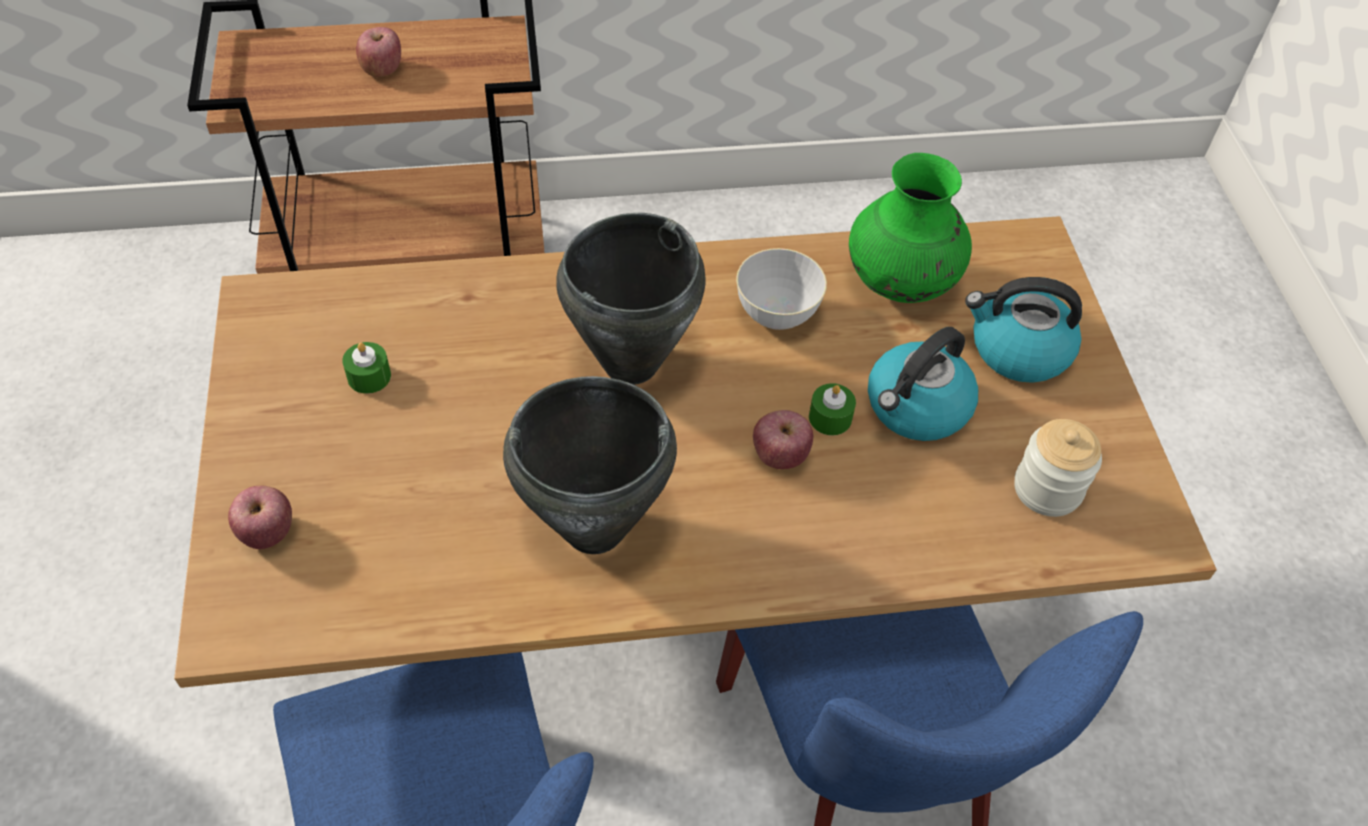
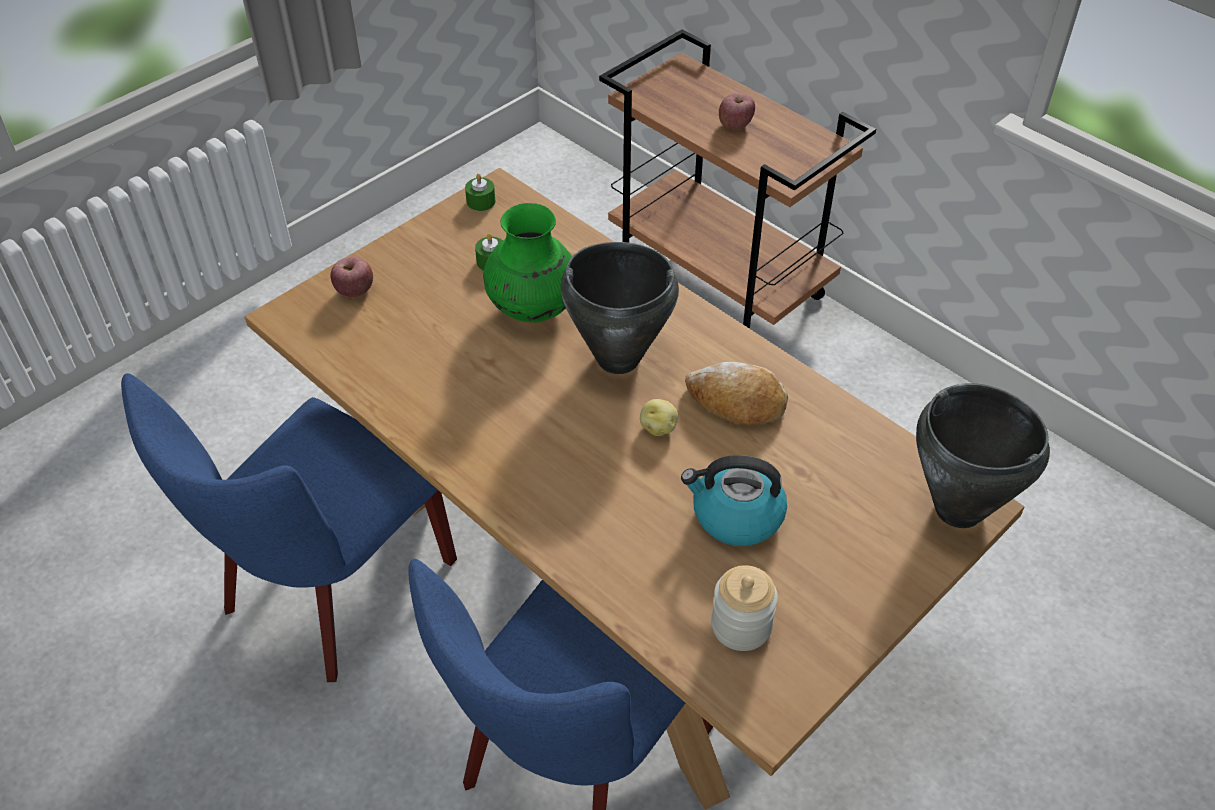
camera: 55 degrees right, 5 degrees down
(595, 529) = (480, 415): black cooking pot -> black cooking pot (958, 510)
(754, 392) = (658, 427): none -> potato
(776, 314) = (736, 402): grey bowl -> bread
(779, 455) = (620, 467): apple -> none
(830, 418) = (678, 476): green candle -> green candle (481, 201)
(900, 284) = (838, 450): green vase -> green vase (532, 309)
(1017, 350) = (853, 546): kettle -> none

